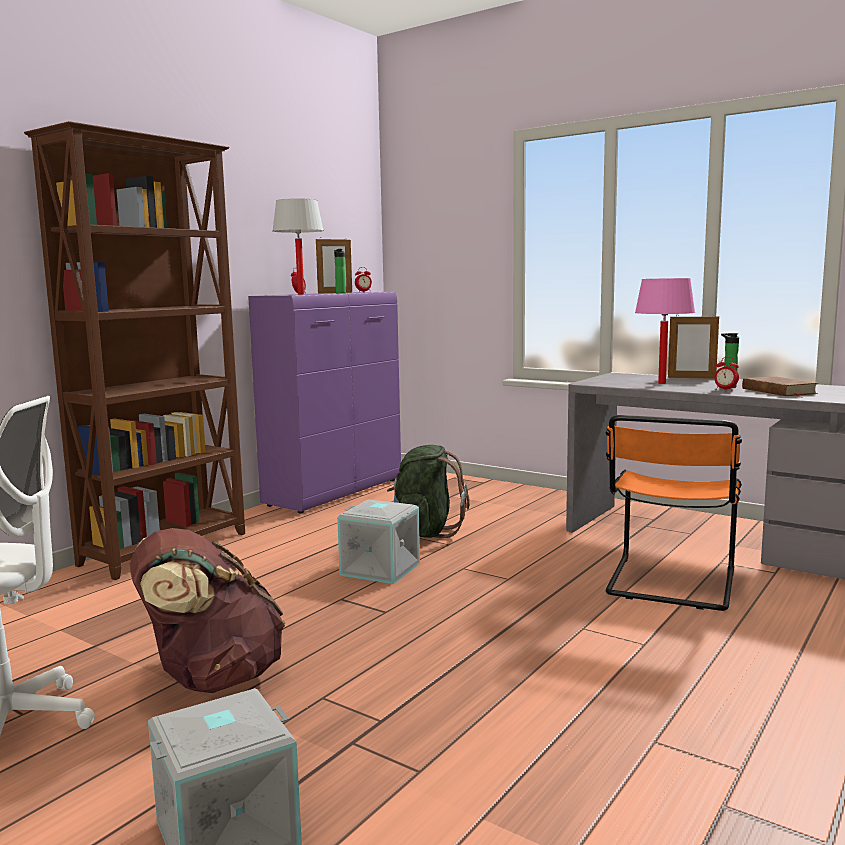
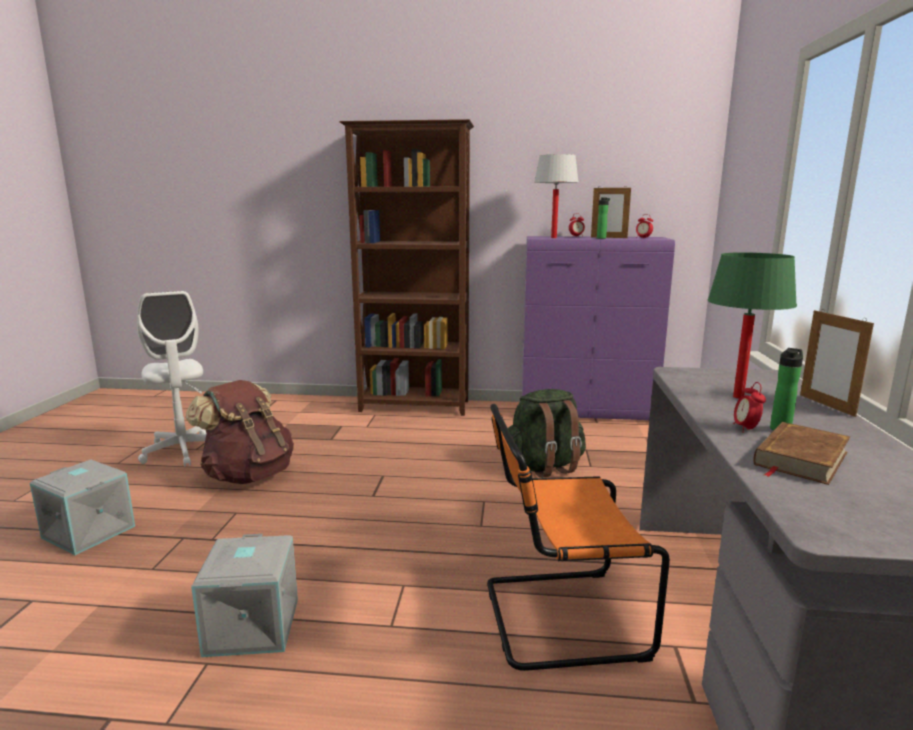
camera: 60 degrees right, 5 degrees up
(381, 568) = (449, 472): grey storage box -> grey storage box (254, 627)
(661, 383) = (738, 397): pink table lamp -> green table lamp

